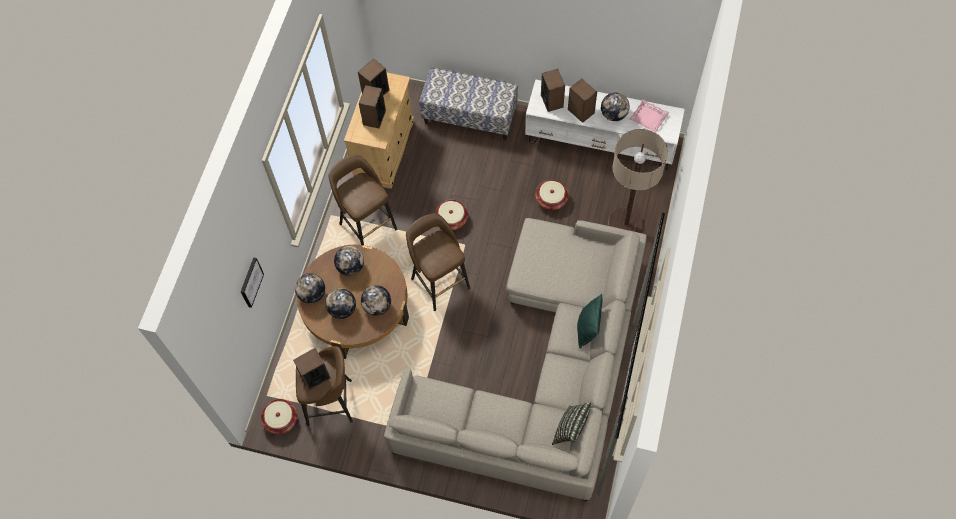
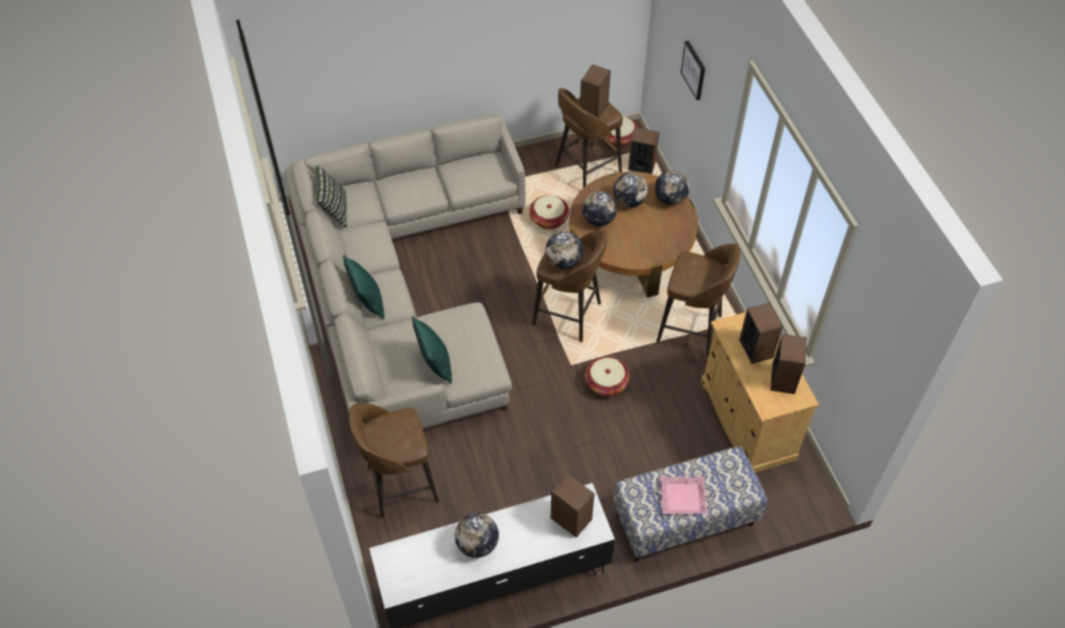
camera: 145 degrees right, 10 degrees down
(350, 267) = (655, 239): globe -> globe (564, 262)
(551, 199) = (508, 467): basket -> basket (549, 219)
(568, 252) = (435, 364): none -> green pillow
(580, 111) = (524, 525): speaker -> speaker (641, 166)
(626, 224) = (400, 485): floor lamp -> brown stool
(648, 117) = (427, 566): pink tray -> pink tray (683, 498)

